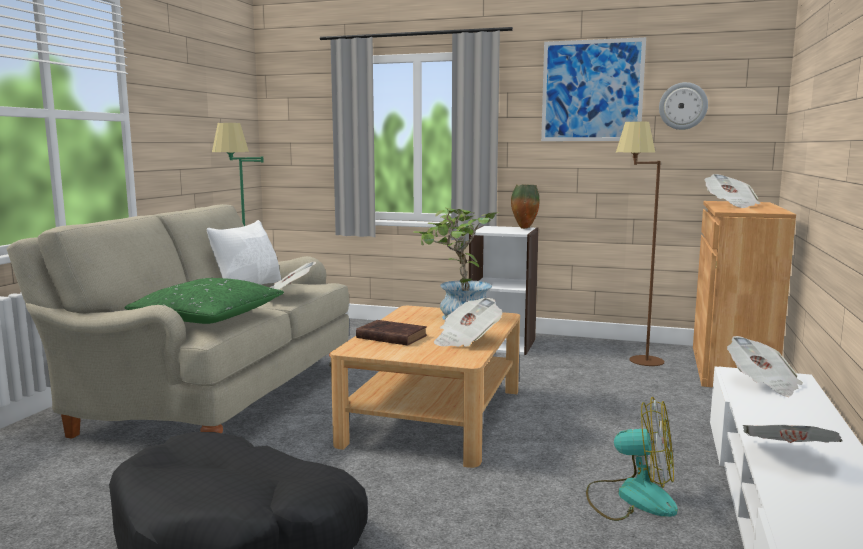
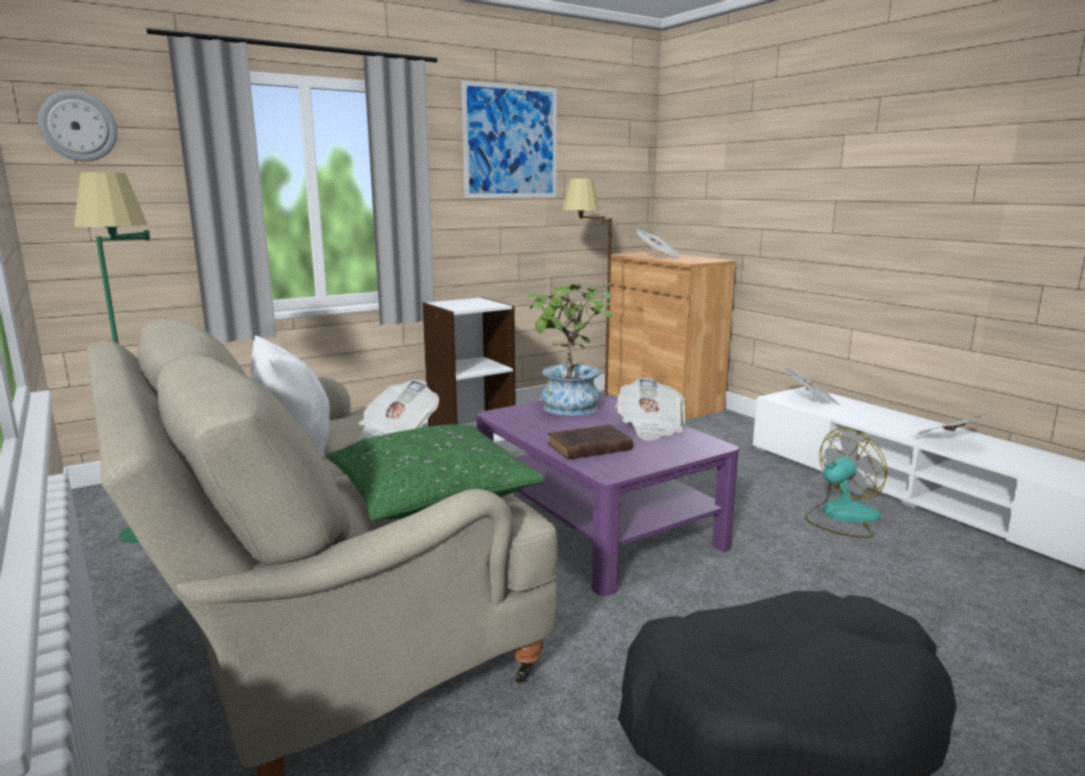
camera: 50 degrees left, 5 degrees up
(434, 416) = (595, 523): beige coffee table -> purple coffee table
(524, 228) = (477, 299): vase -> none
(683, 106) = (586, 162): wall clock -> wall clock (78, 126)

